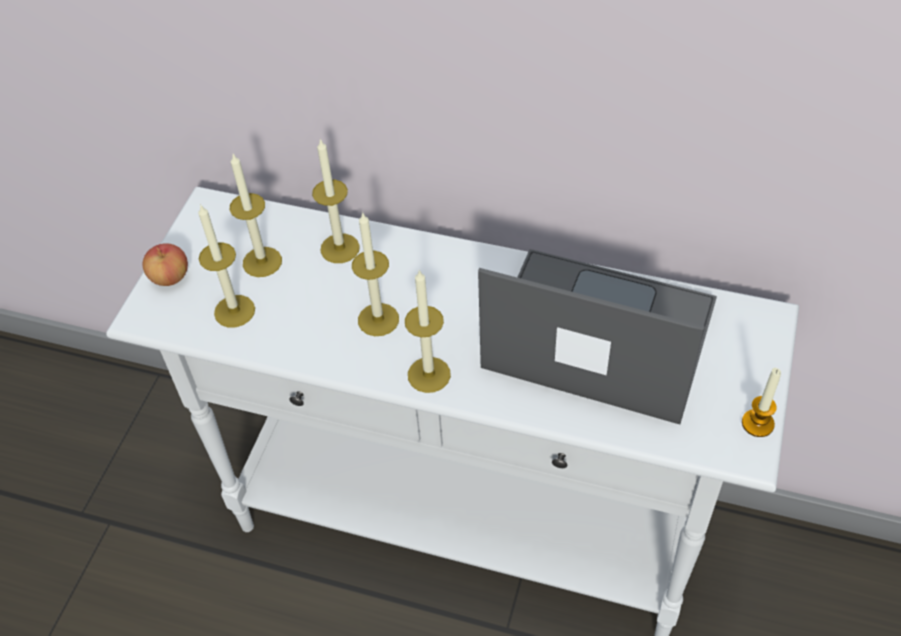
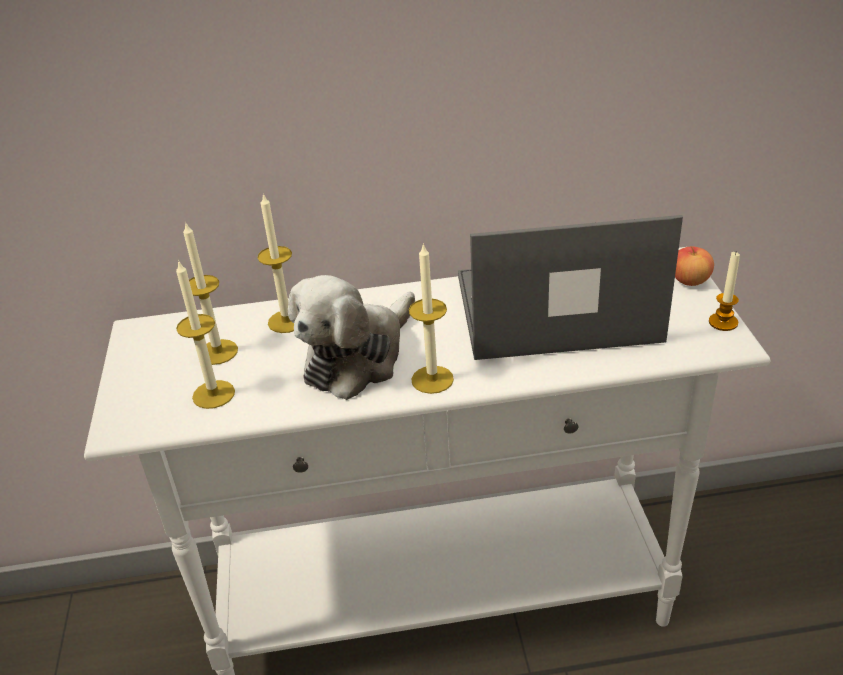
camera: 25 degrees left, 15 degrees down
(170, 277) = (129, 390): apple -> apple (690, 281)
(378, 319) = (358, 357): candle -> plush toy

